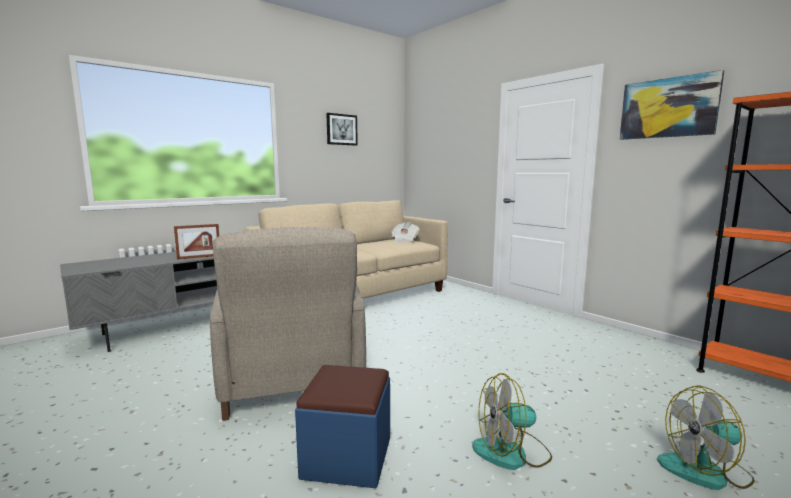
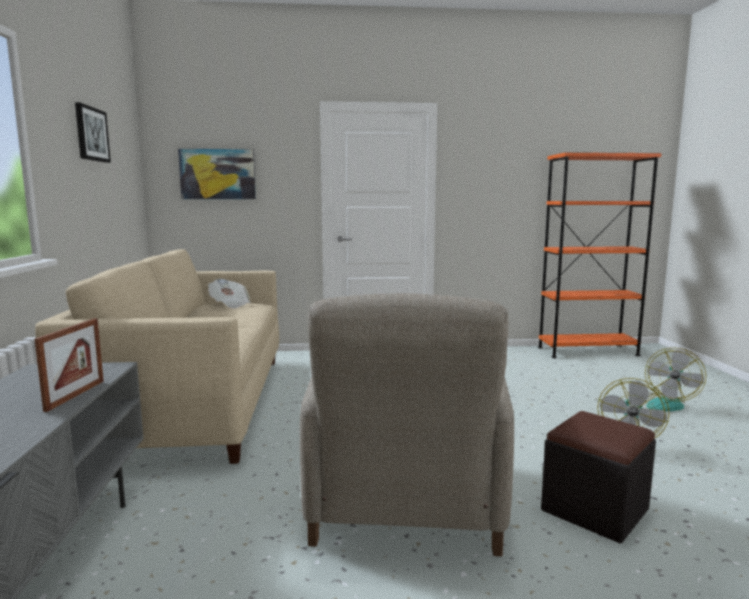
camera: 55 degrees left, 0 degrees up
(293, 380) = (405, 502): beige armchair -> beige armchair turned 75 degrees clockwise
(347, 457) = (594, 510): blue ottoman -> black ottoman
(668, 108) = (493, 152): picture -> picture (218, 174)

